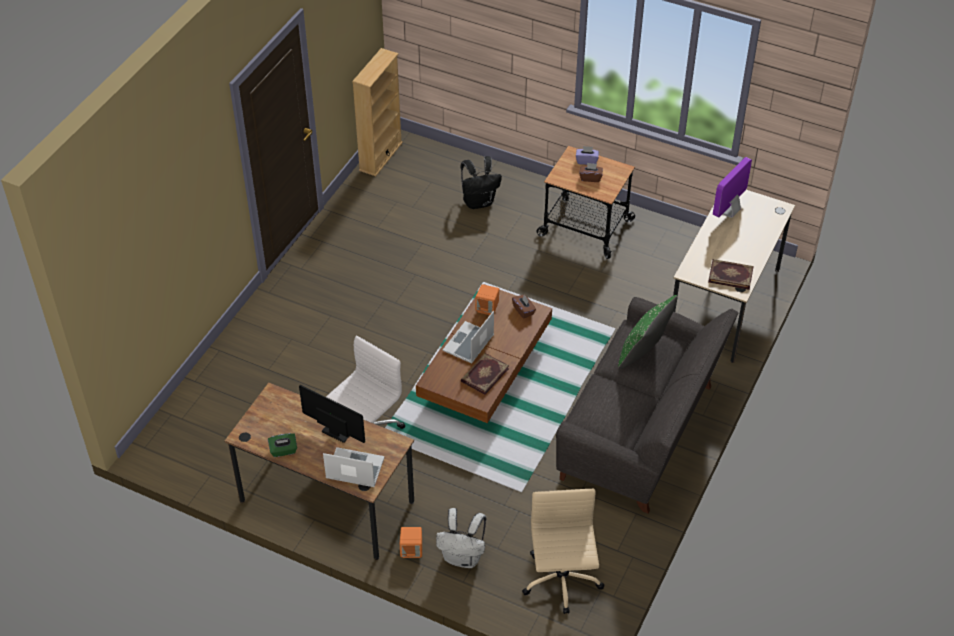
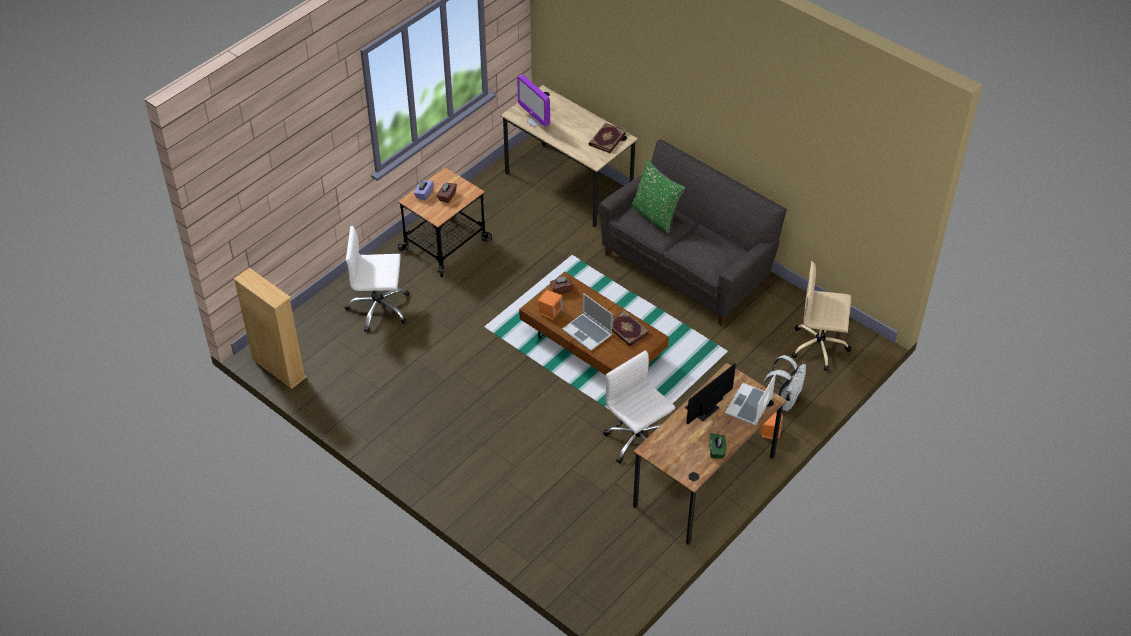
camera: 75 degrees left, 0 degrees up
(479, 202) = (379, 308): black backpack -> white office chair

